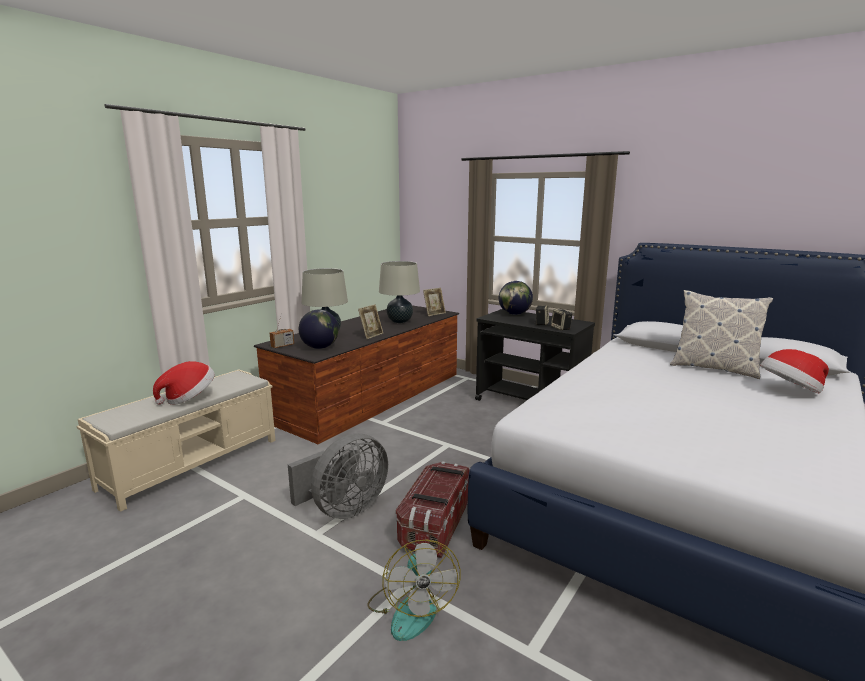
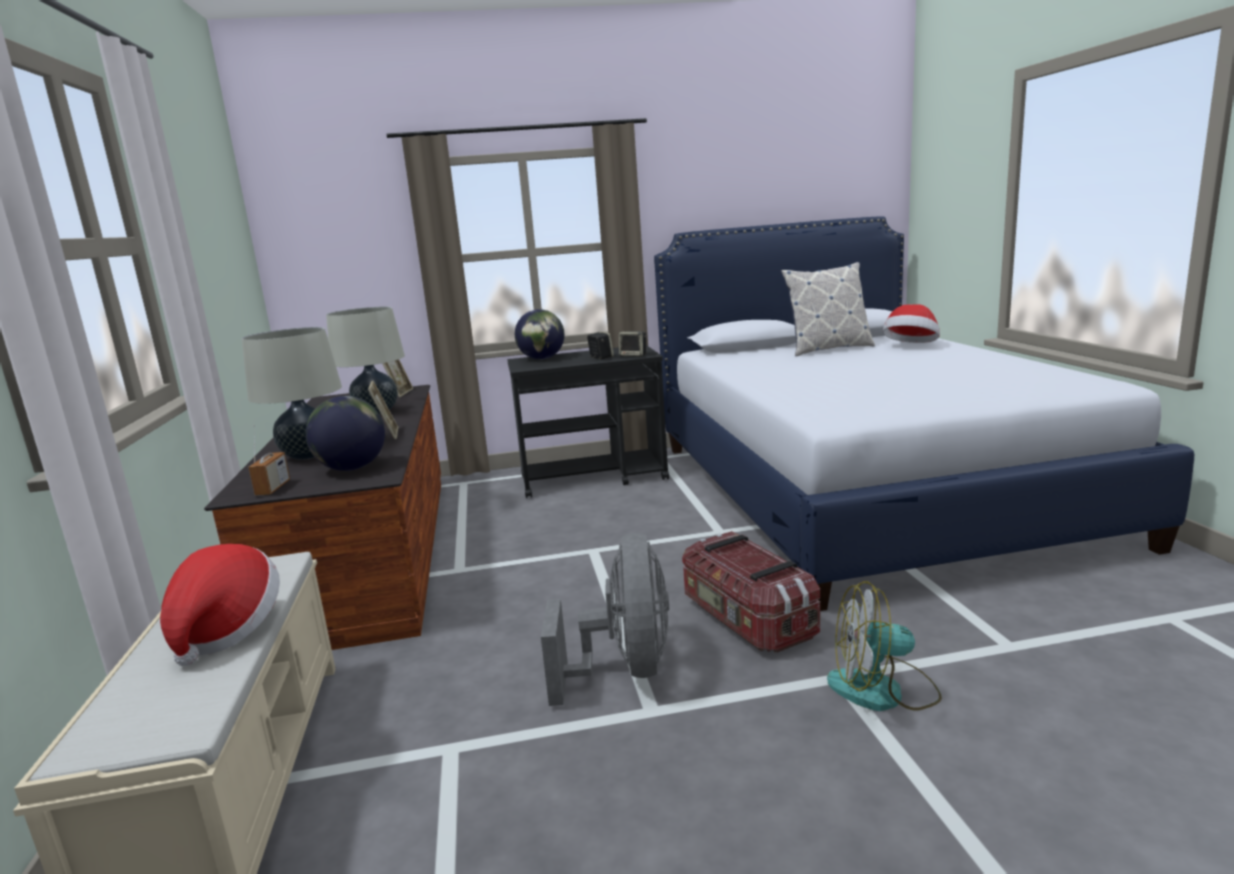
camera: 45 degrees left, 0 degrees up
(411, 608) = (883, 690): fan -> fan turned 150 degrees clockwise

